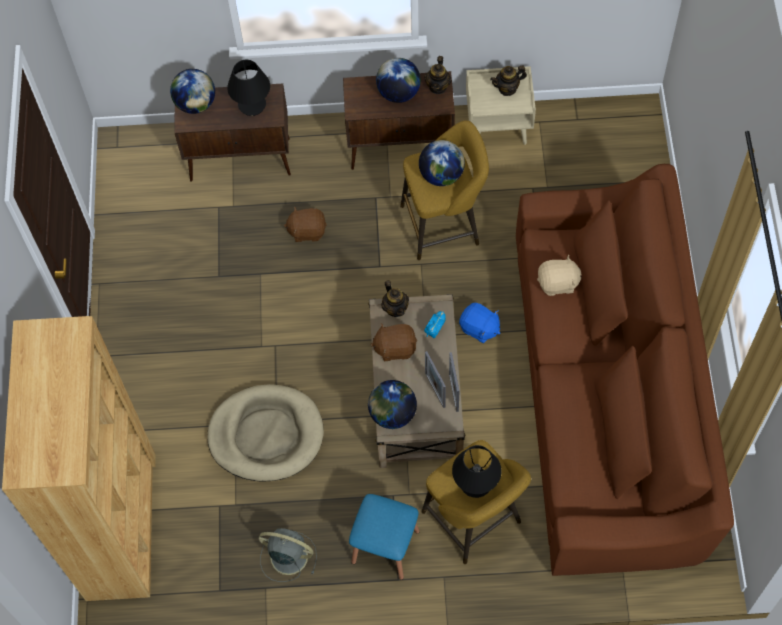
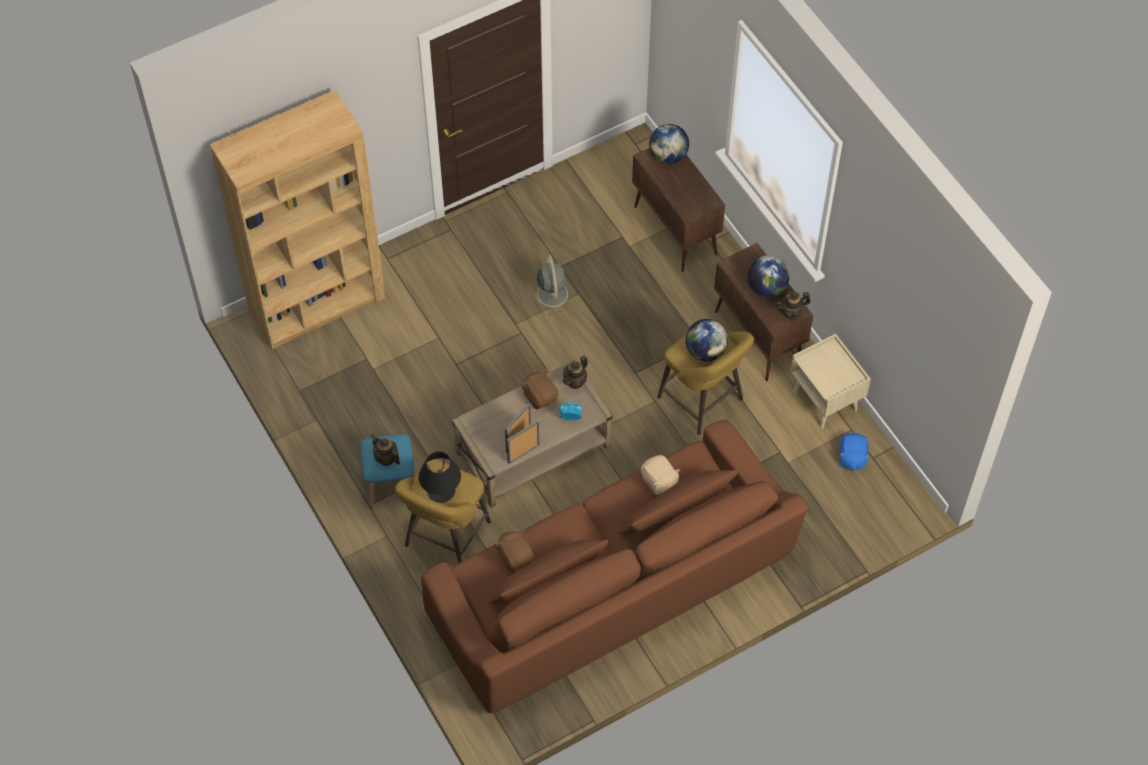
camera: 60 degrees right, 5 degrees down
(252, 105) = (691, 193): black table lamp -> none
(266, 435) = (441, 362): beige dog bed -> none
(287, 556) = (349, 422): grey fan -> grey fan (552, 293)
(307, 231) = (637, 307): brown plush toy -> brown plush toy (515, 557)
(392, 414) = (481, 419): globe -> none
(479, 328) = (619, 469): blue plush toy -> blue plush toy (852, 458)
(507, 88) = (837, 372): teapot -> teapot (386, 458)

